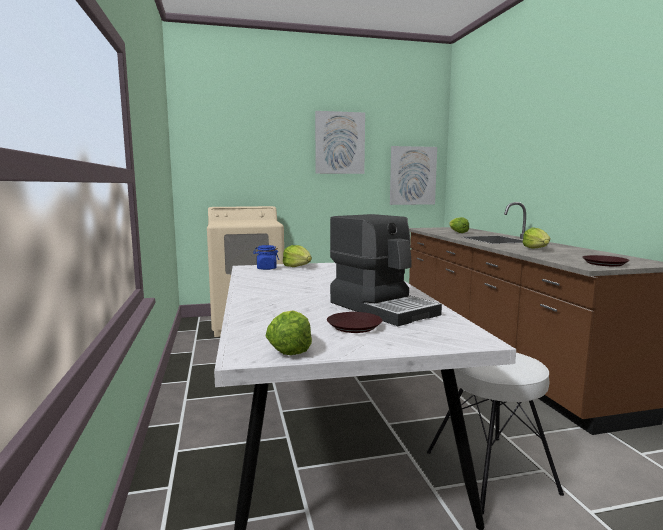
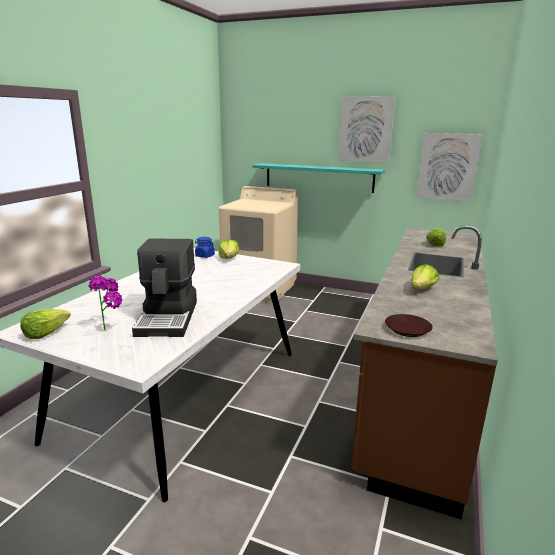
camera: 35 degrees right, 10 degrees up
(295, 192) = (318, 177): none -> turquoise shelf
(353, 326) = (112, 328): brown plate -> potted plant
(491, 471) = (234, 472): white stool -> none

